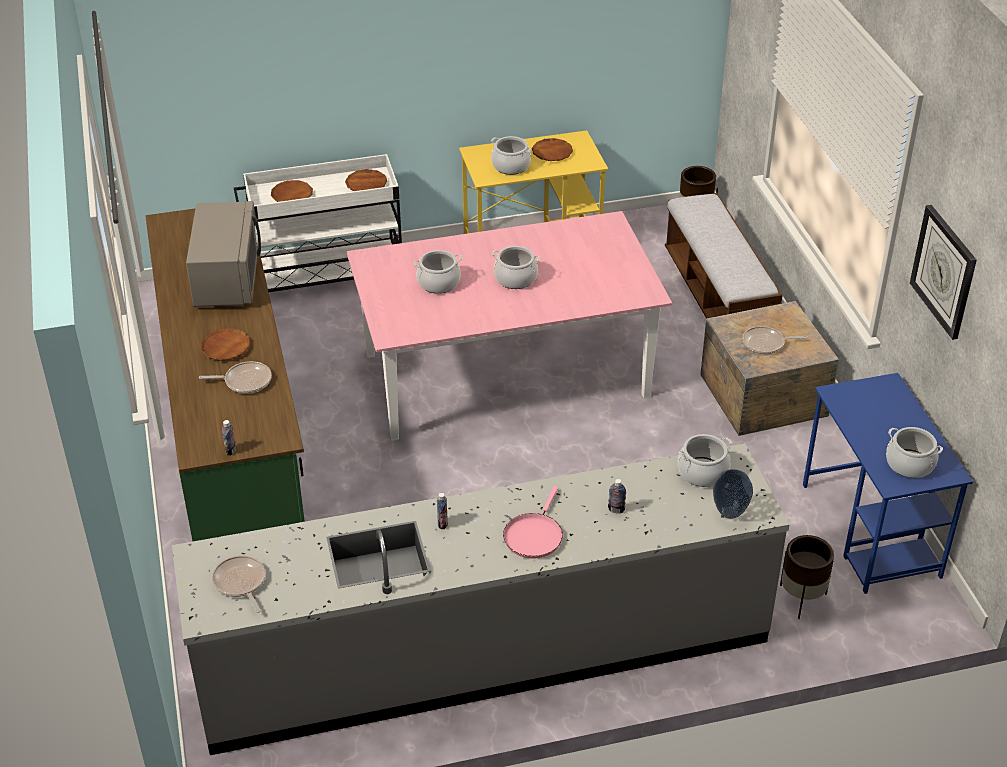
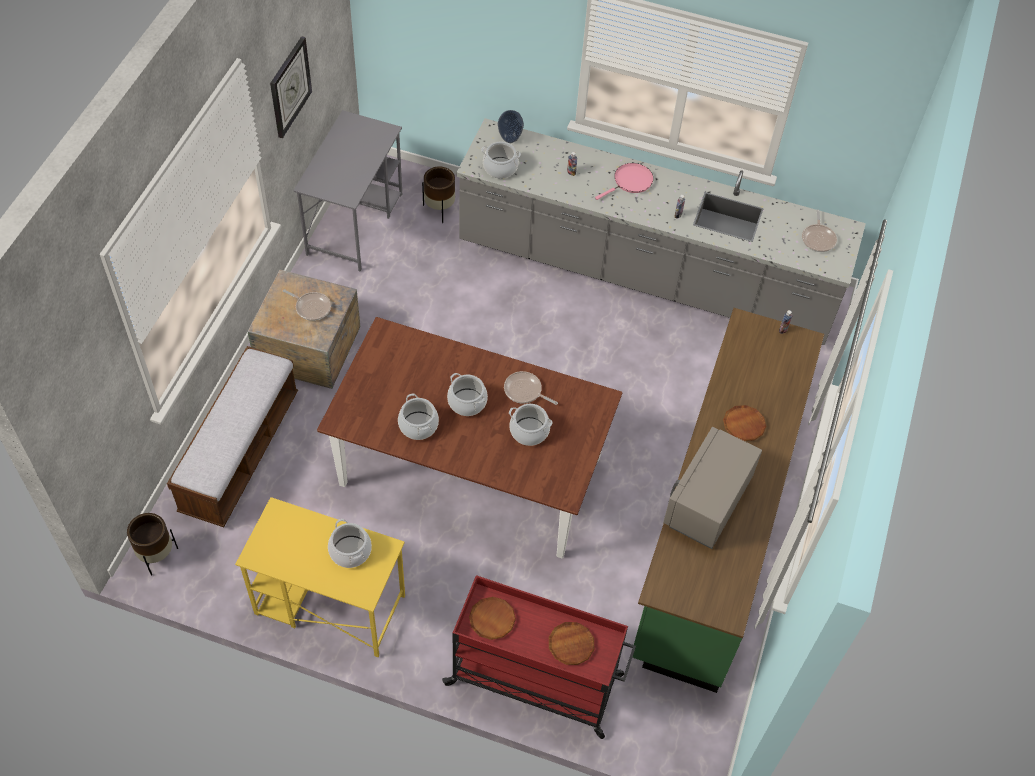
camera: 150 degrees left, 15 degrees up
(245, 381) = (745, 384): frying pan -> frying pan (525, 391)
(327, 277) = (536, 680): white cart -> red cart
(505, 375) = (471, 470): pink dining table -> brown dining table
(552, 152) = (297, 548): brown plate -> none
(871, 531) = (355, 223): blue desk -> grey desk
(909, 464) = (363, 135): cooking pot -> cooking pot (418, 425)

